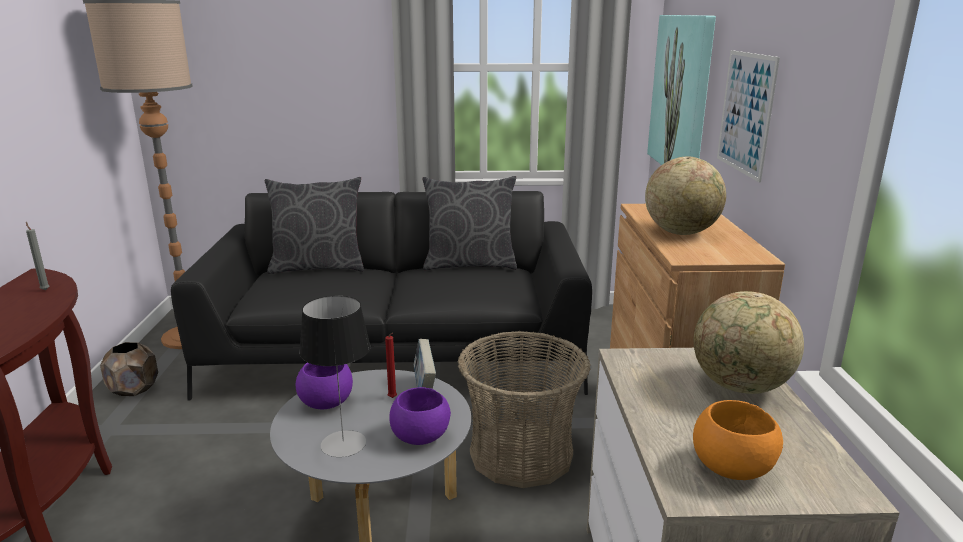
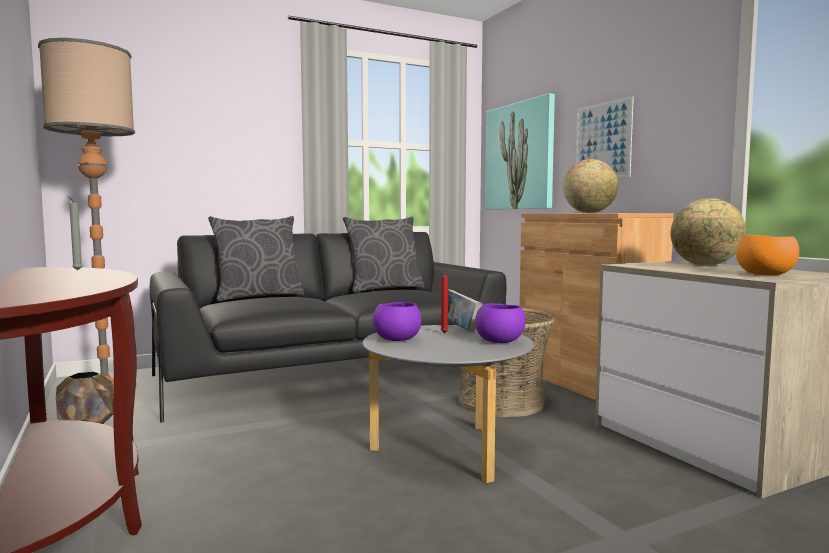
camera: 25 degrees left, 15 degrees down
(343, 444) = (450, 349): table lamp -> none

